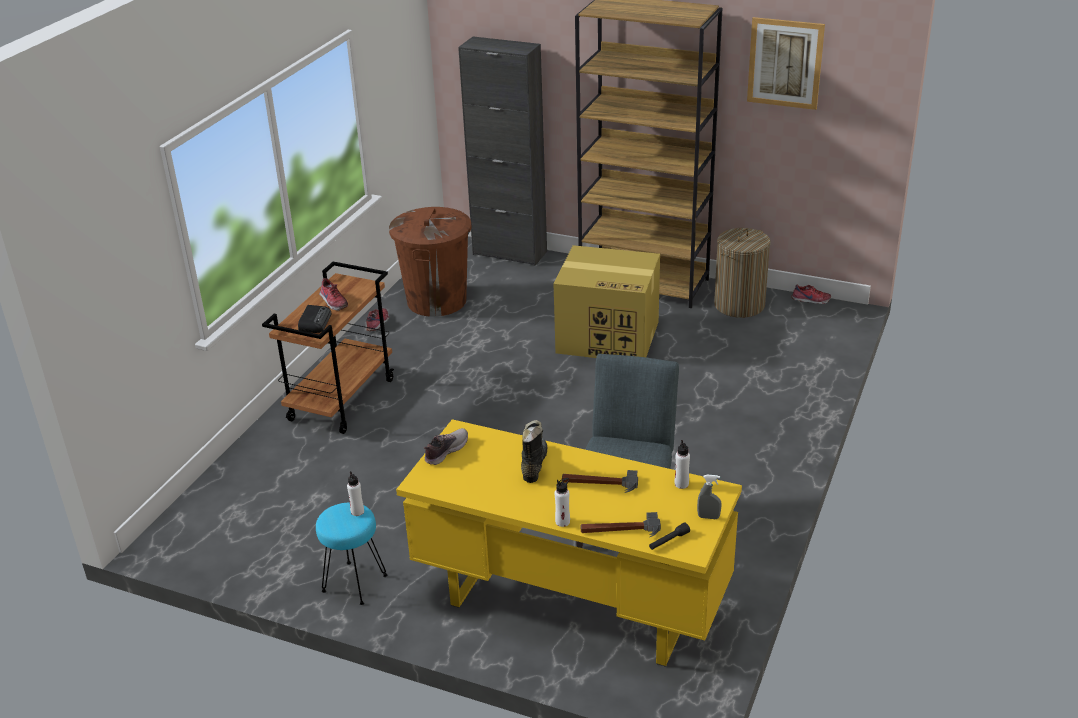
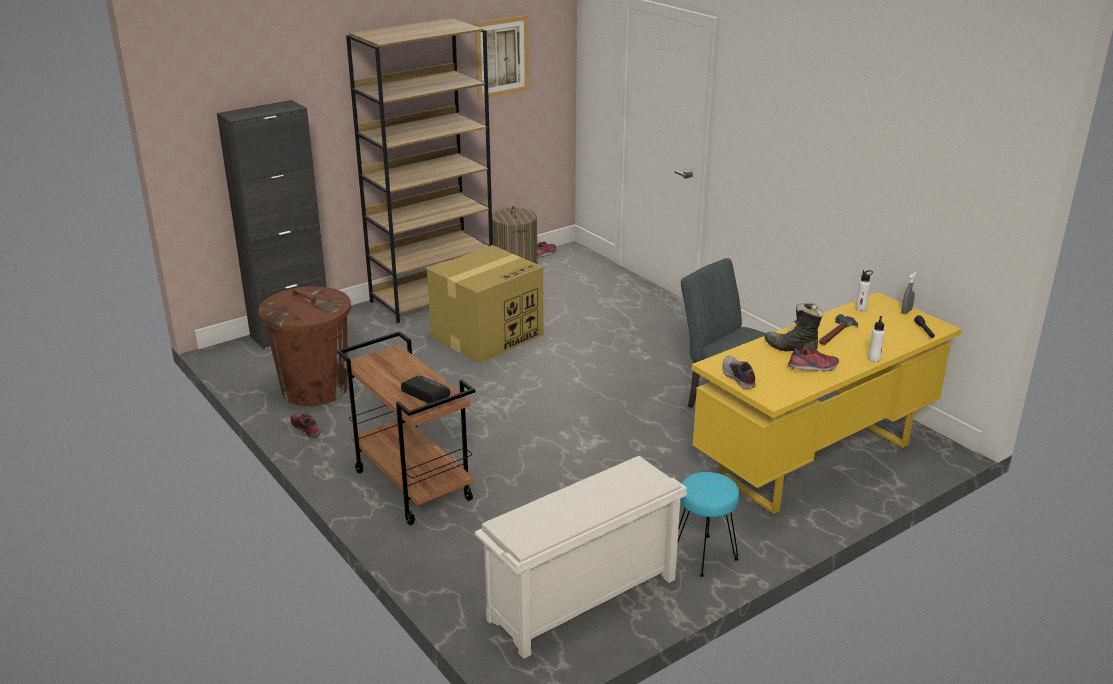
camera: 60 degrees left, 5 degrees down
(249, 538) = (582, 601): none -> white shoe rack
(333, 302) = (400, 376): shoe -> shoe (813, 368)
(357, 512) = (705, 477): white bottle -> none
(620, 530) = (899, 342): hammer -> none

